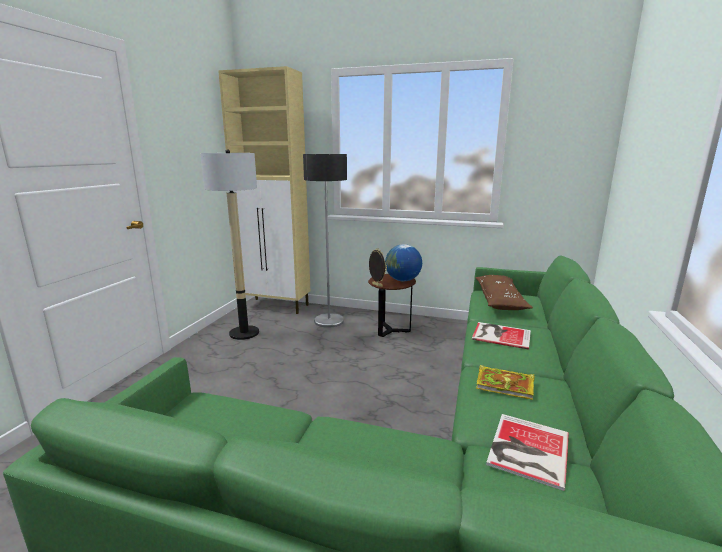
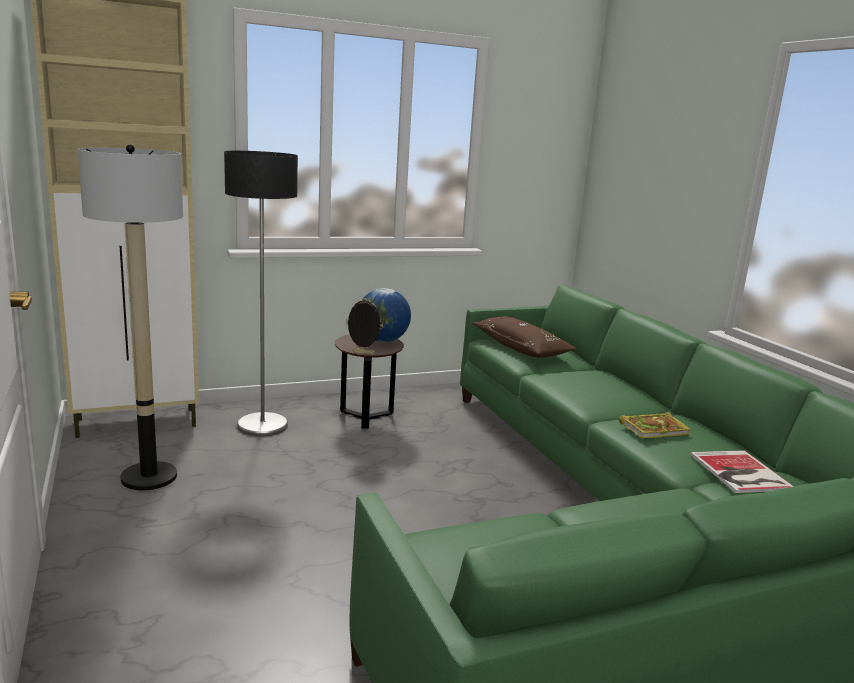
camera: 40 degrees left, 0 degrees up
(500, 335) = (579, 384): book -> none

